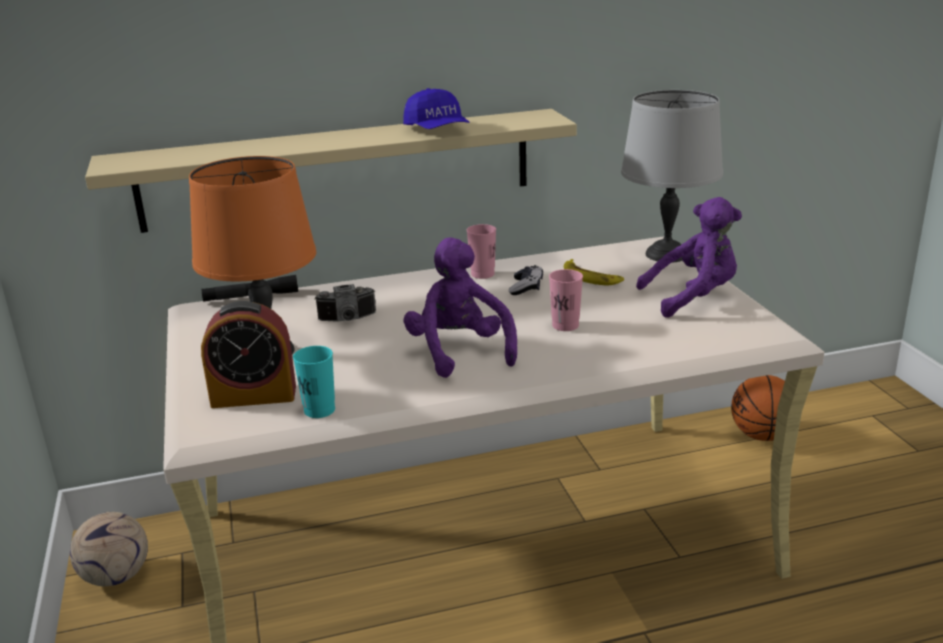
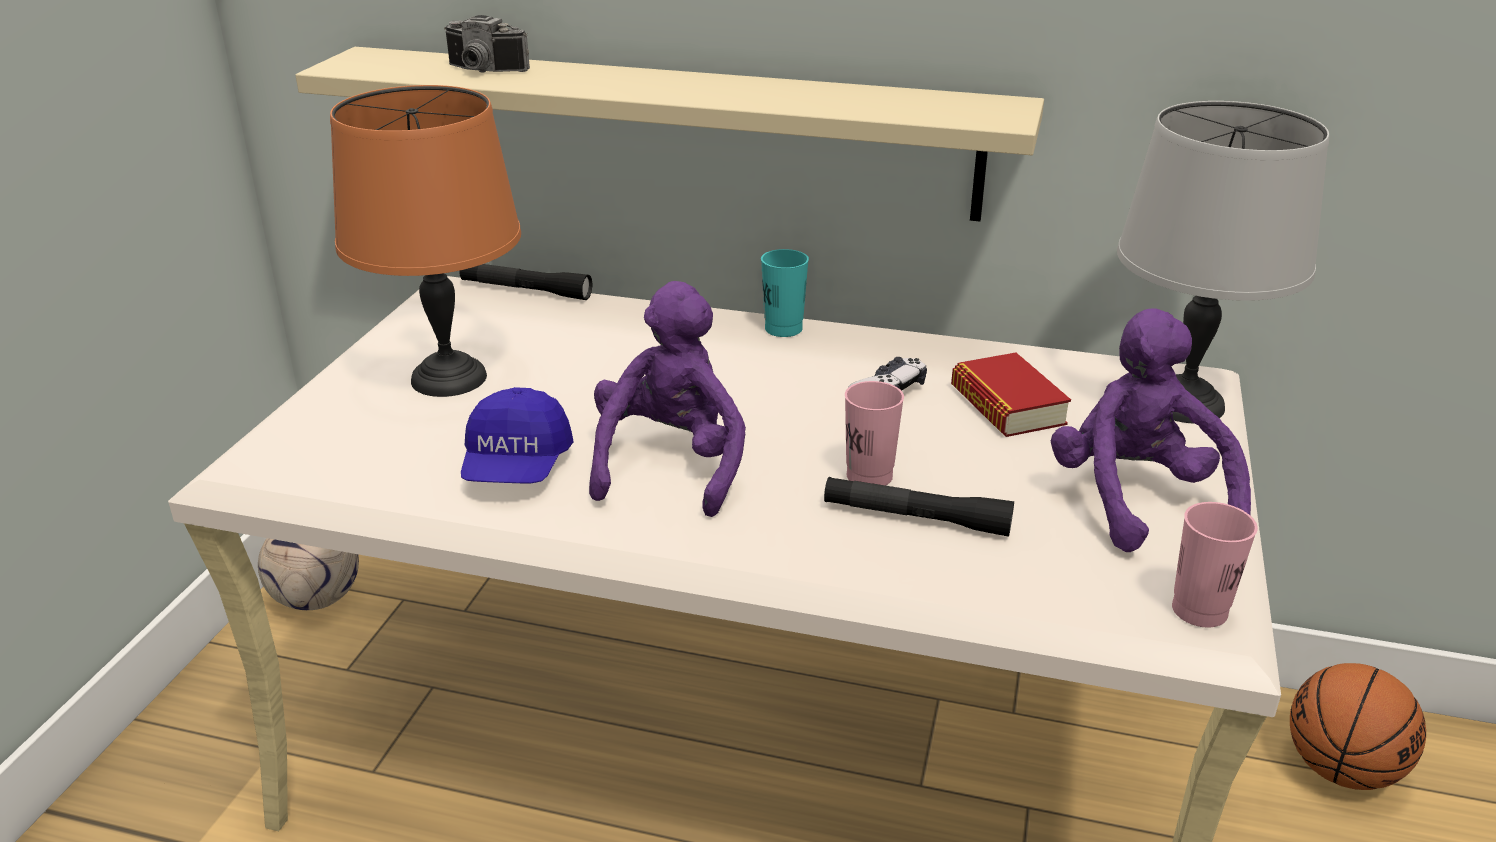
camera: 30 degrees right, 5 degrees up
(254, 396) = (357, 436): alarm clock -> none
(319, 410) = (399, 488): turquoise cup -> turquoise cup (783, 329)
(348, 320) = (593, 363): camera -> camera (483, 71)
(437, 130) = (806, 100): blue cap -> blue cap (517, 467)
(482, 274) = (852, 348): pink cup -> pink cup (1199, 610)
(590, 277) = (1007, 406): banana -> book
(609, 335) = (916, 518): none -> black flashlight
(693, 298) = (1136, 500): purple plush toy -> purple plush toy turned 120 degrees counterclockwise

